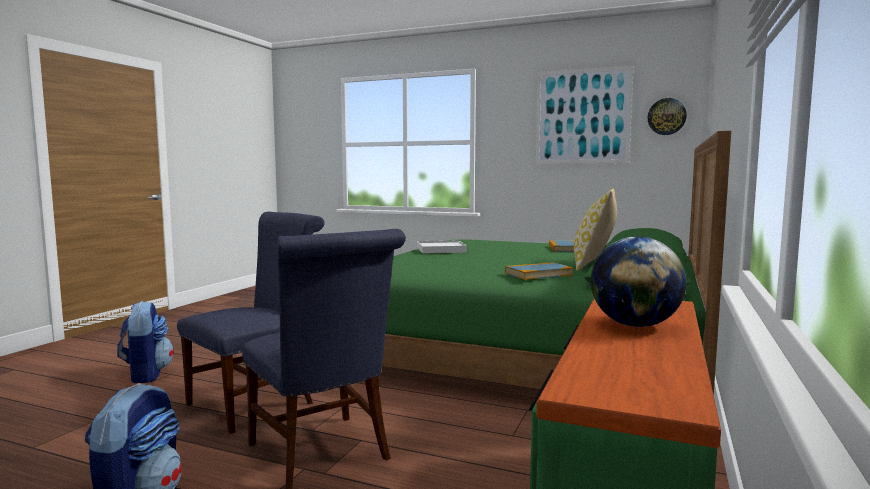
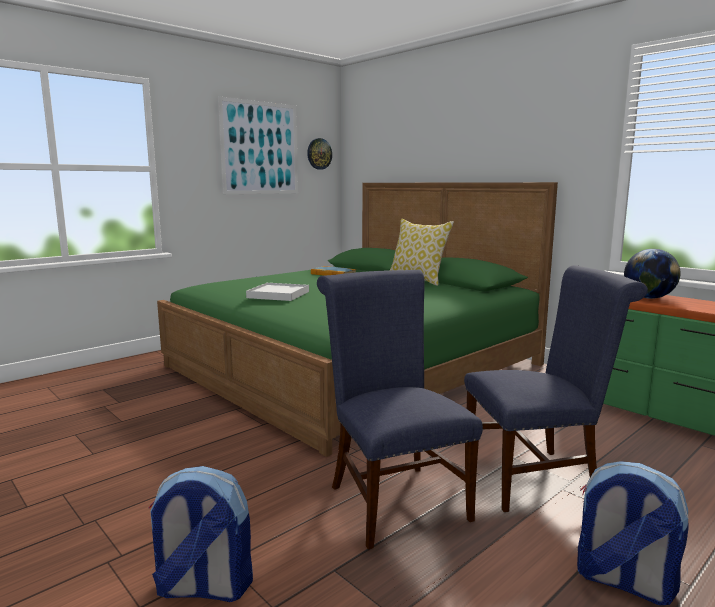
camera: 65 degrees left, 5 degrees up
(538, 274) = (442, 293): book -> none

